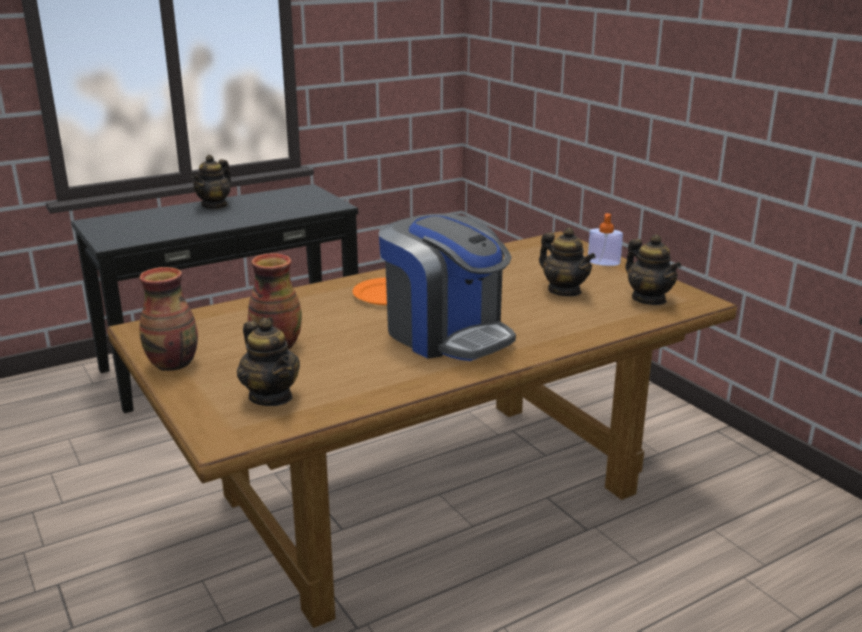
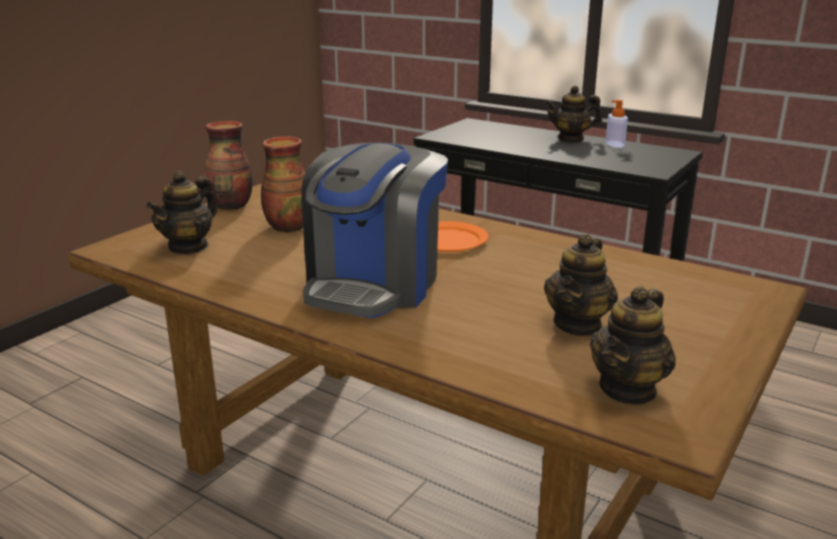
camera: 65 degrees right, 0 degrees up
(603, 262) = (729, 334): soap dispenser -> soap dispenser (615, 144)

